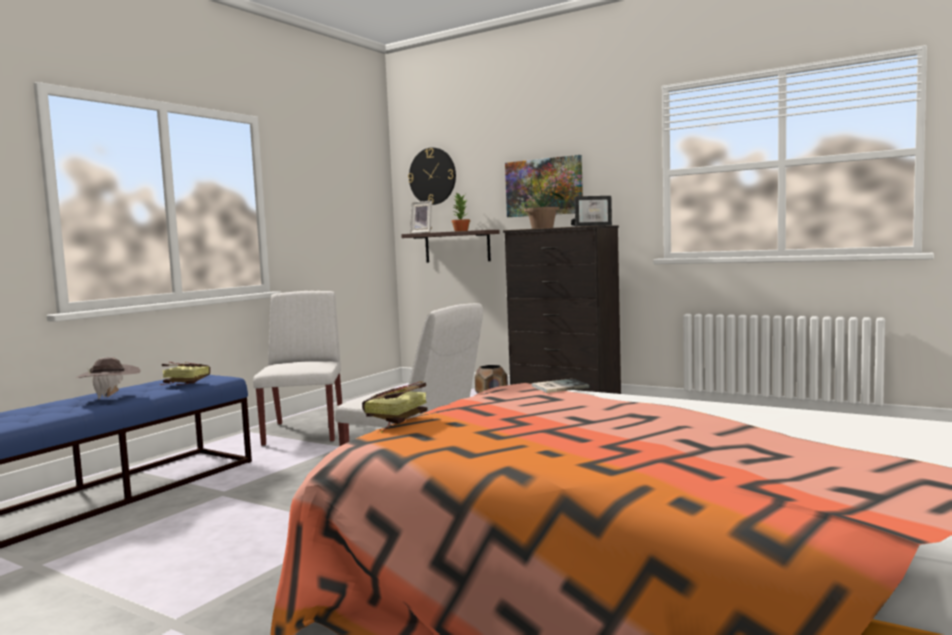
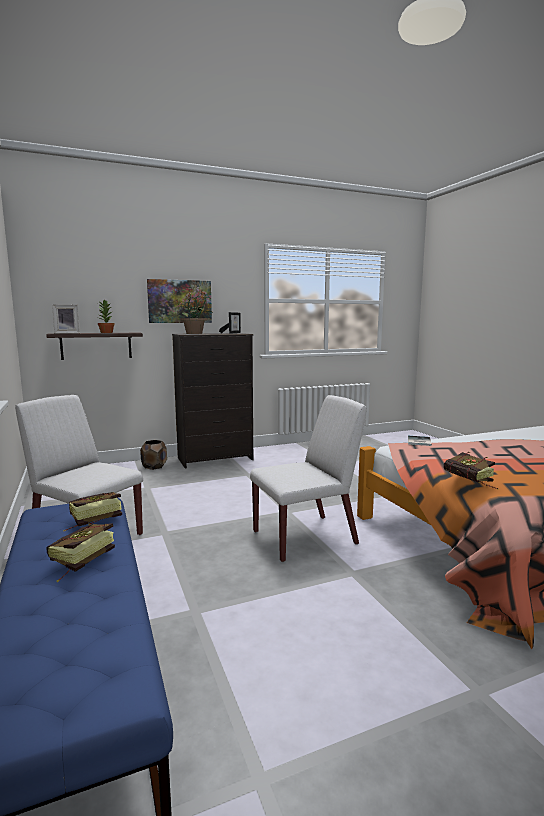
camera: 55 degrees left, 5 degrees up
(110, 397) = (78, 563): brown hat -> book
(432, 176) = (66, 281): wall clock -> none

